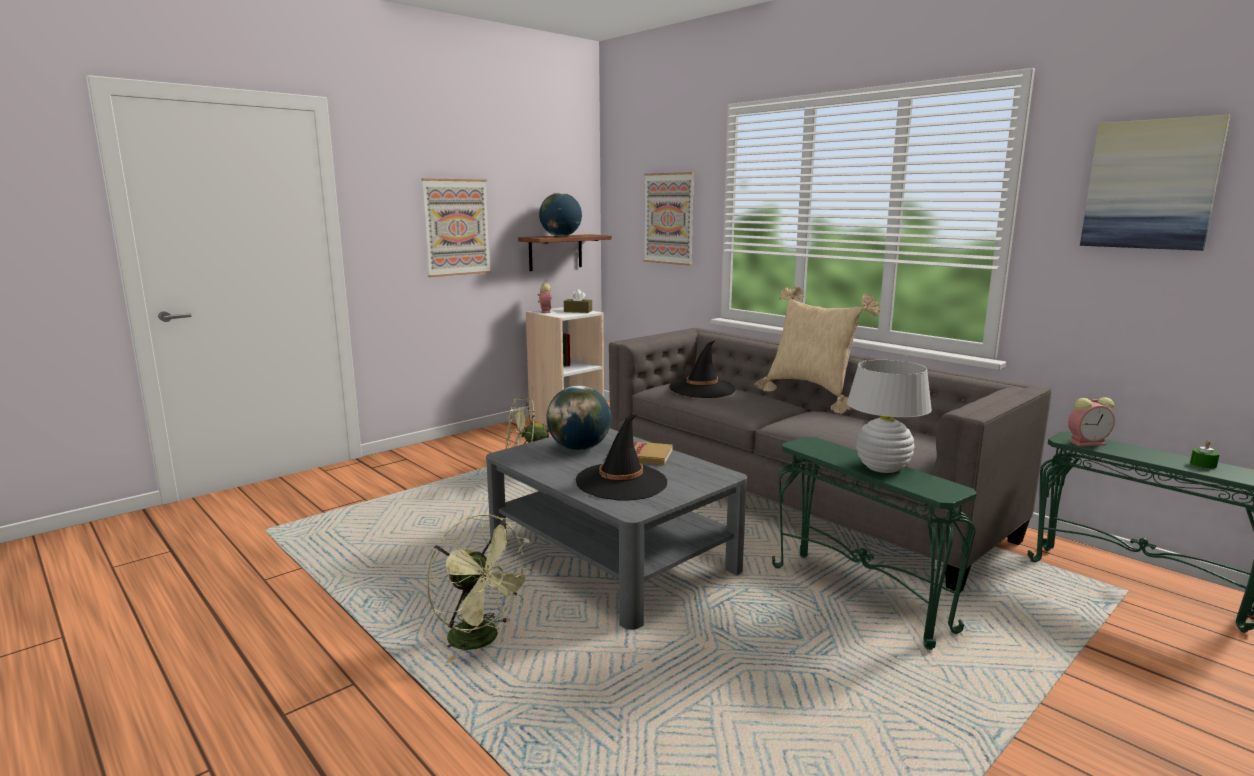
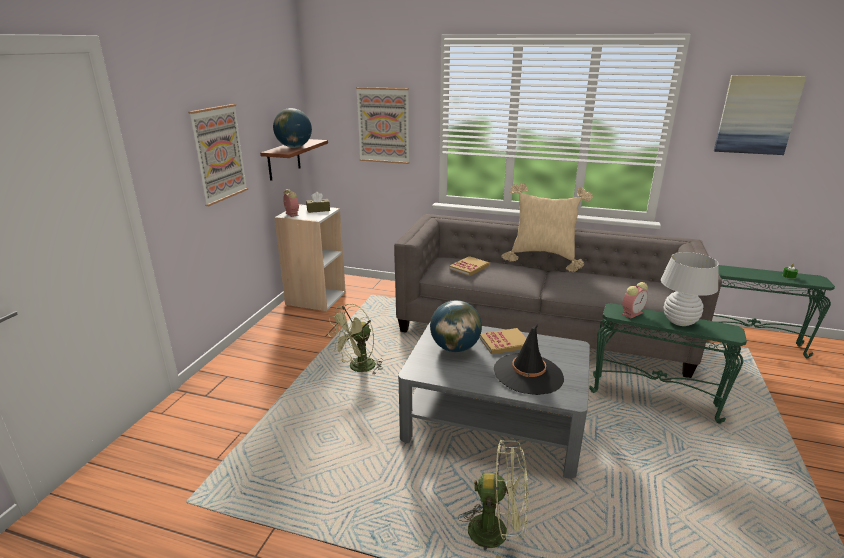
camera: 30 degrees left, 10 degrees up
(702, 389) = (469, 267): black hat -> book
(1088, 443) = (729, 271): alarm clock -> alarm clock (632, 313)

